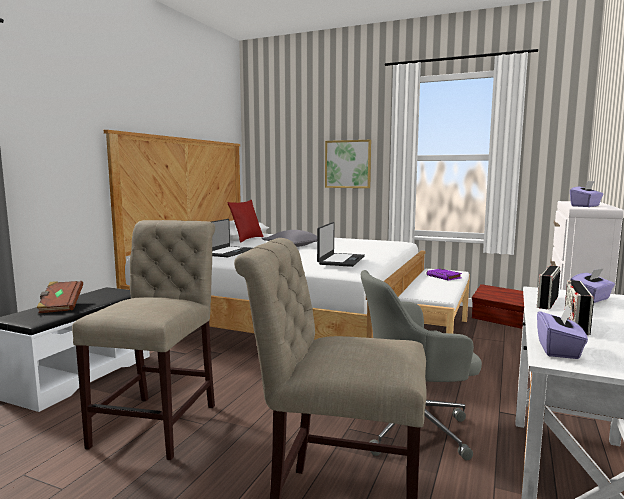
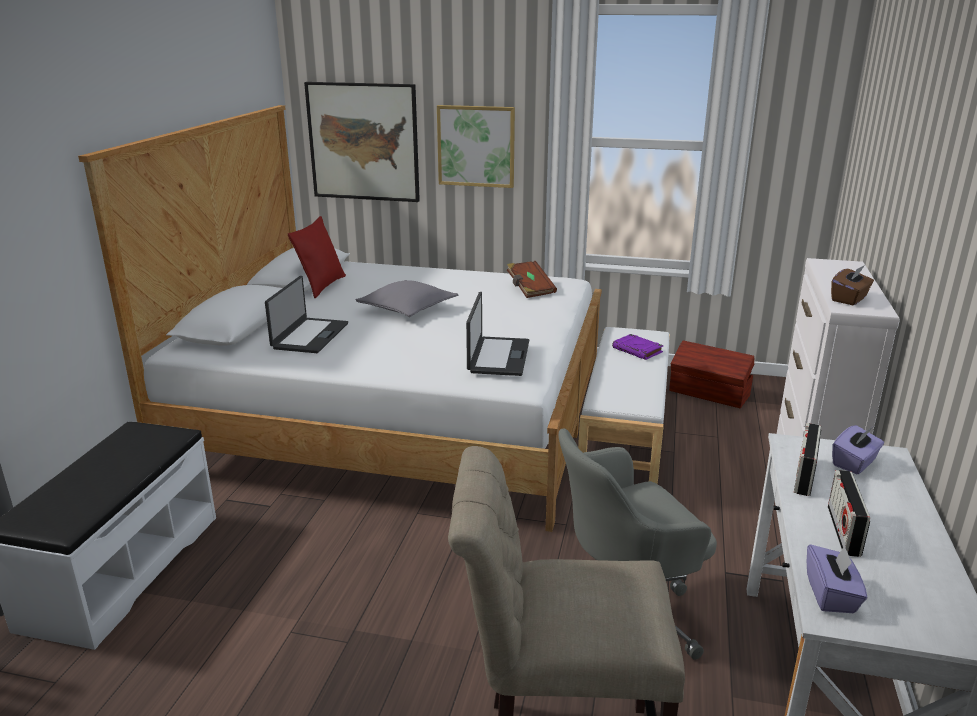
camera: 10 degrees left, 15 degrees up
(60, 306) = (83, 483): brown book -> brown book (530, 289)
(160, 421) = (284, 645): beige chair -> none
(283, 165) = (363, 142): none -> picture
(585, 206) = (849, 299): purple tissue box -> brown tissue box

